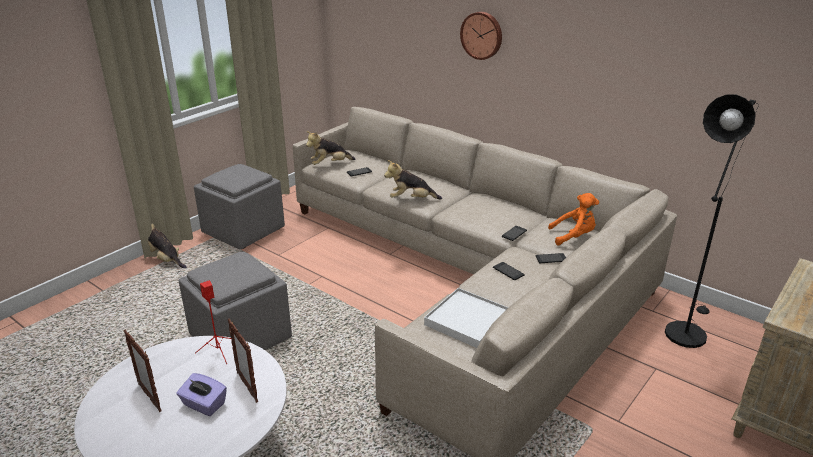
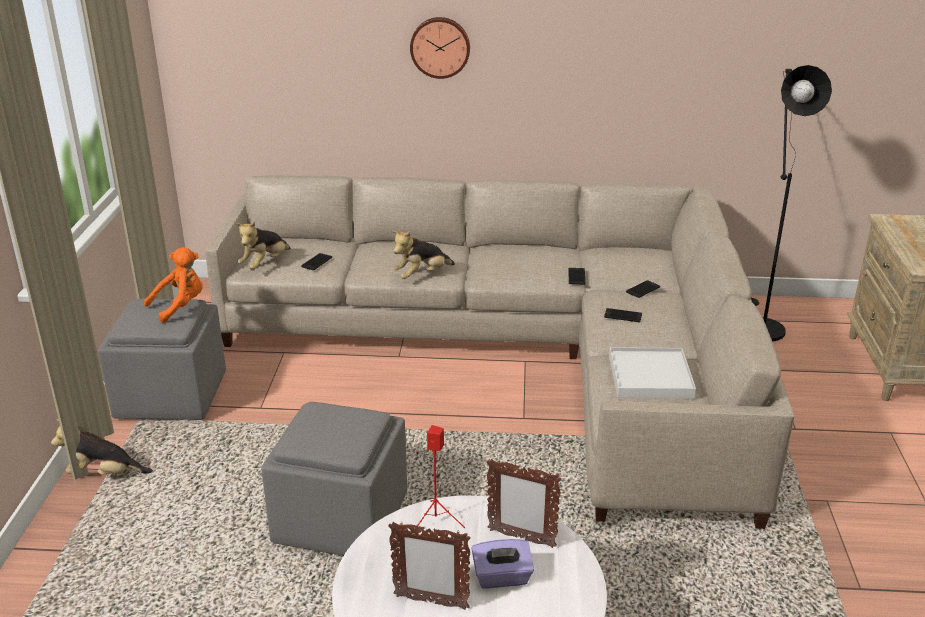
camera: 35 degrees left, 0 degrees up
(574, 236) = (634, 261): orange plush toy -> orange plush toy (180, 306)

